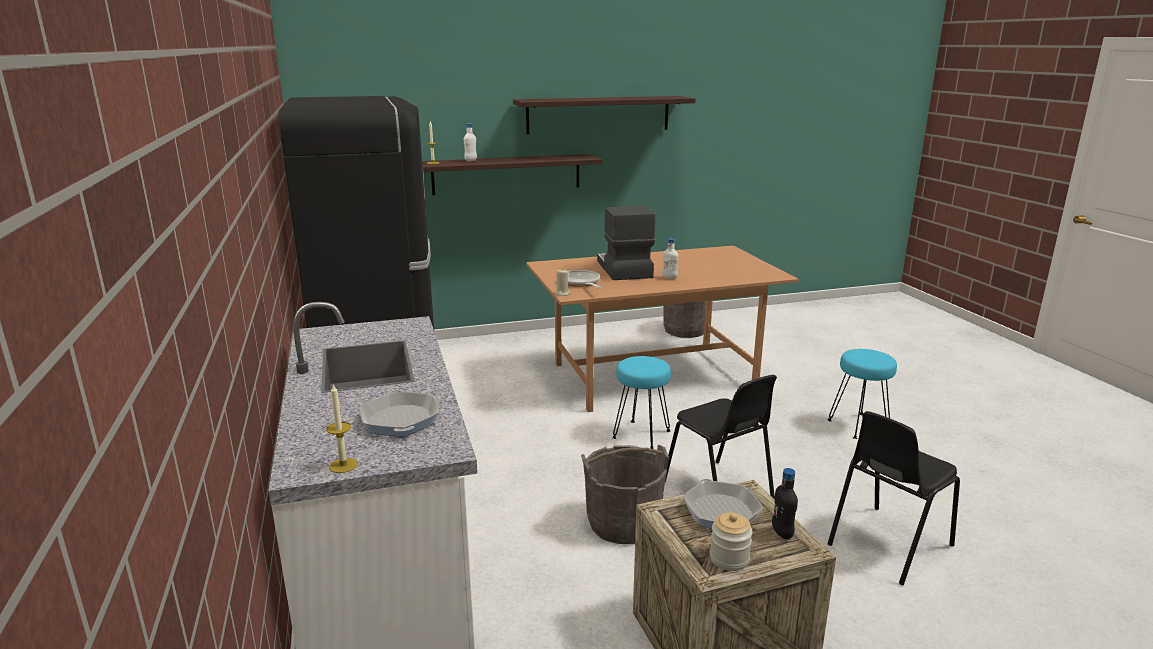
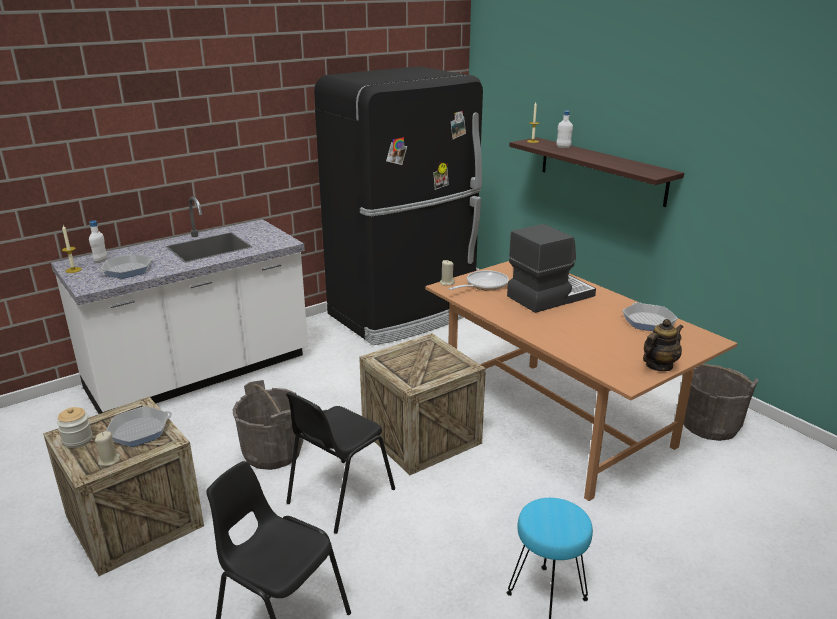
camera: 70 degrees right, 5 degrees up
(598, 114) = (700, 128): shelf -> none
(641, 435) = (421, 437): turquoise stool -> crate
(669, 278) = (544, 321): white bottle -> white bottle (101, 261)
(690, 255) = (648, 321): none -> frying pan
(759, 265) = (658, 366): none -> teapot
(782, 533) = (109, 460): black bottle -> beige candle

